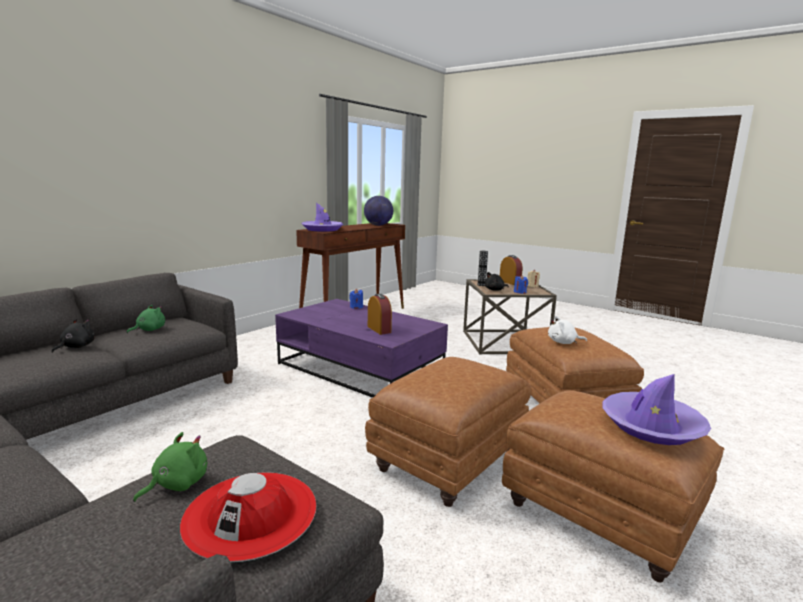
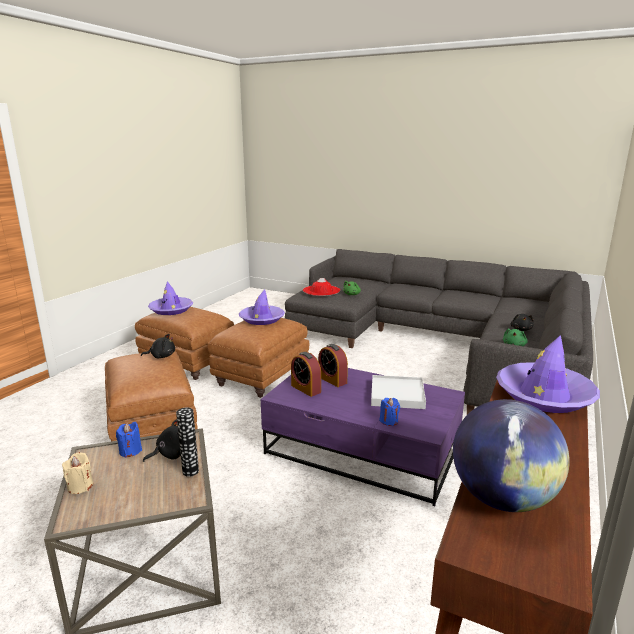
camera: 170 degrees right, 5 degrees up
(333, 317) = (397, 394): none -> white tray
(450, 381) = (262, 319): none -> purple hat
(510, 282) = (118, 500): alarm clock -> alarm clock (306, 389)
(563, 342) = (161, 356): white plush toy -> black plush toy

